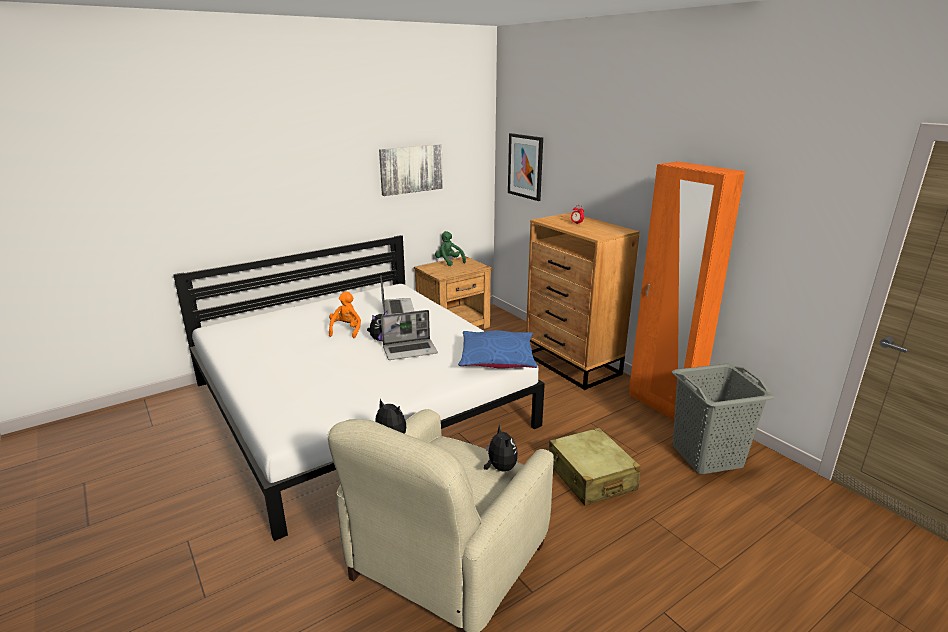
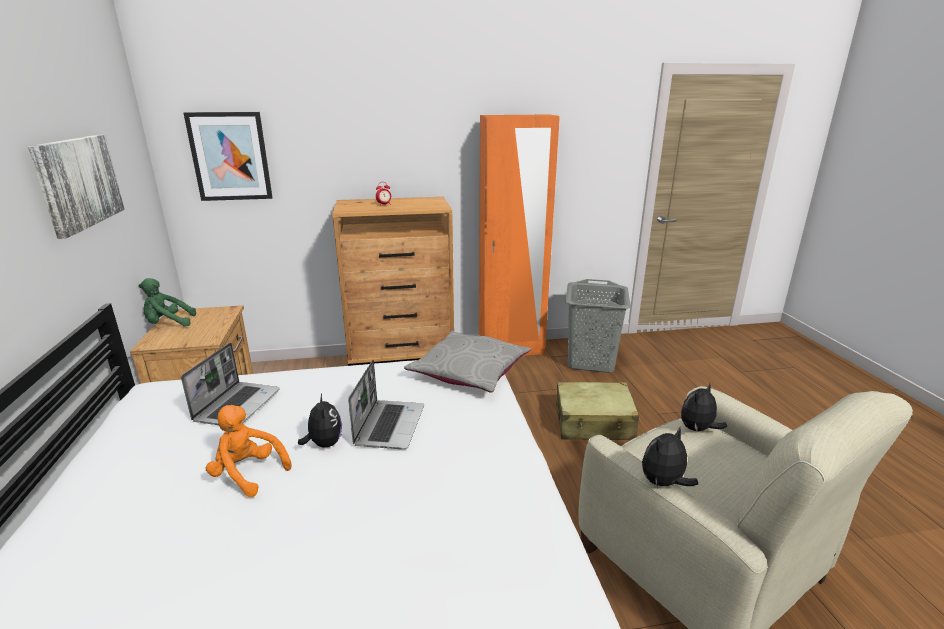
camera: 65 degrees left, 0 degrees up
(397, 308) = (237, 405): laptop -> laptop turned 90 degrees clockwise
(497, 358) = (469, 371): blue pillow -> grey pillow
(500, 468) = (697, 429): plush toy -> plush toy turned 45 degrees counterclockwise

